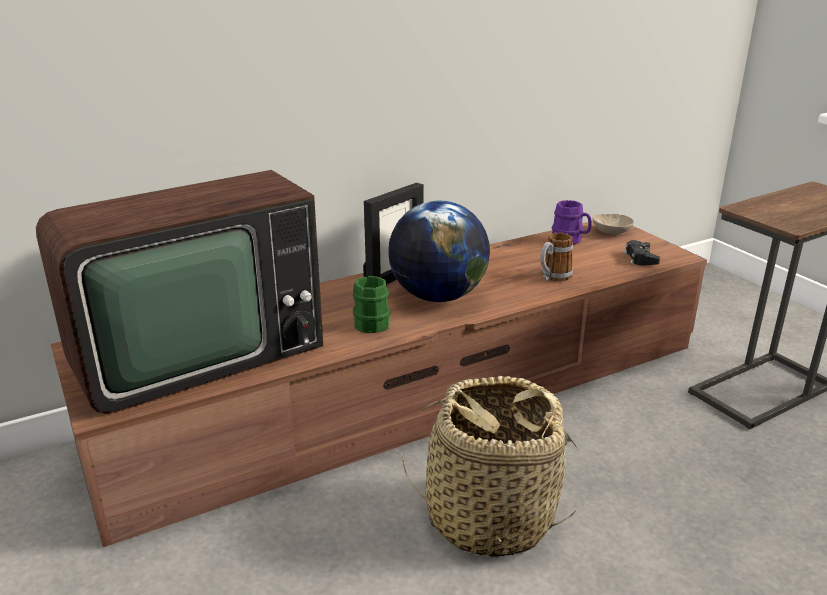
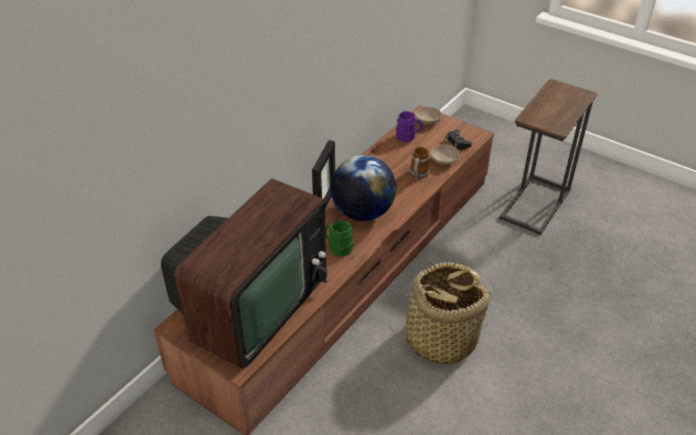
camera: 25 degrees left, 15 degrees up
(604, 270) = (443, 160): none -> beige bowl

